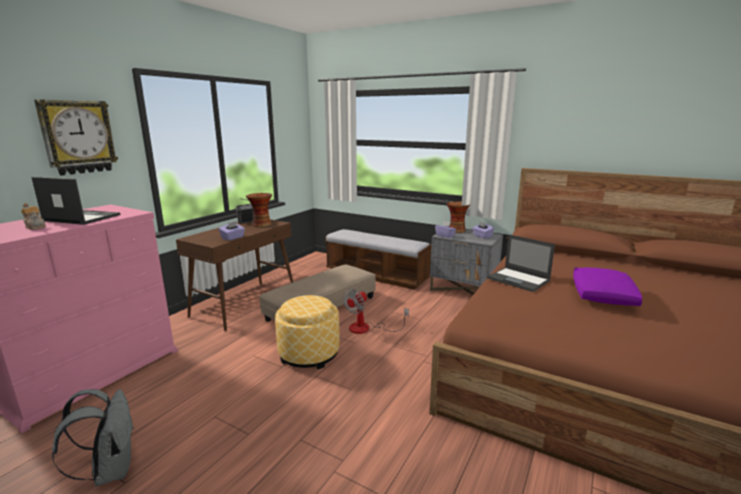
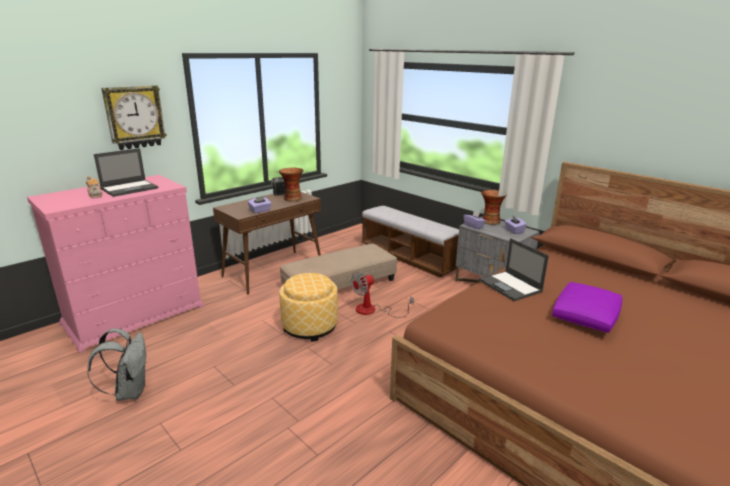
camera: 15 degrees right, 5 degrees up
(81, 218) = (130, 188): laptop -> laptop turned 105 degrees clockwise

